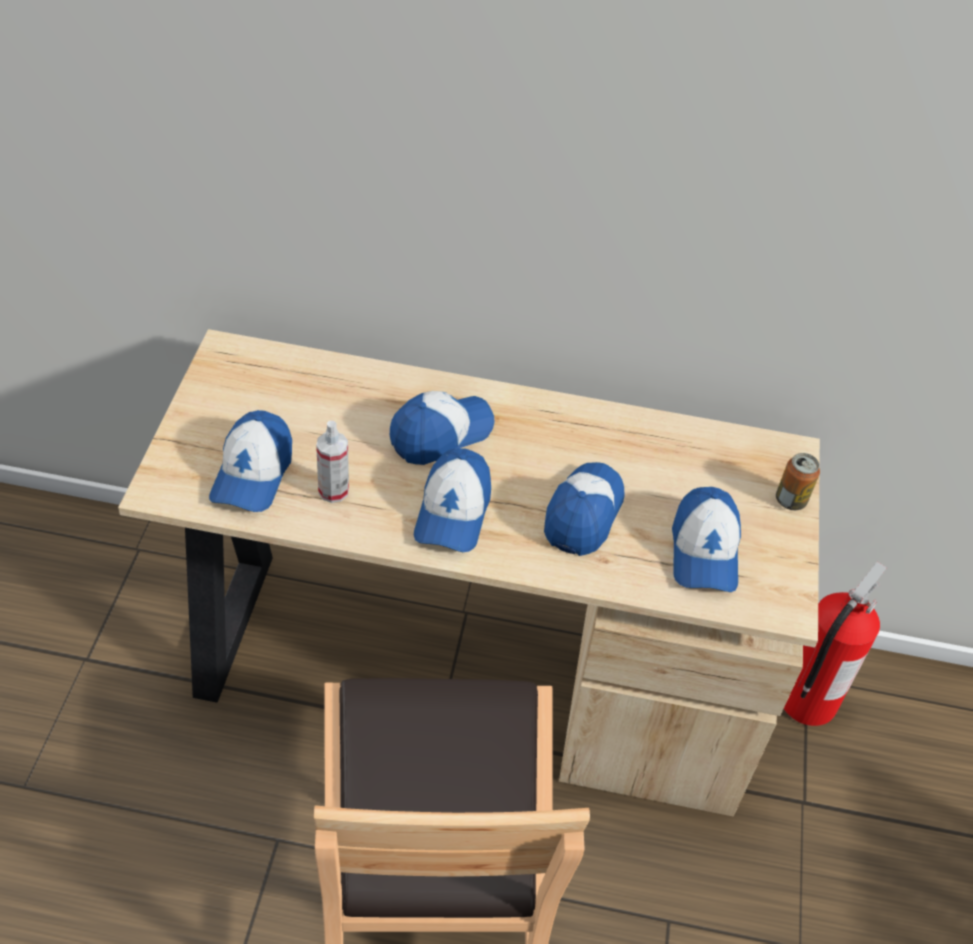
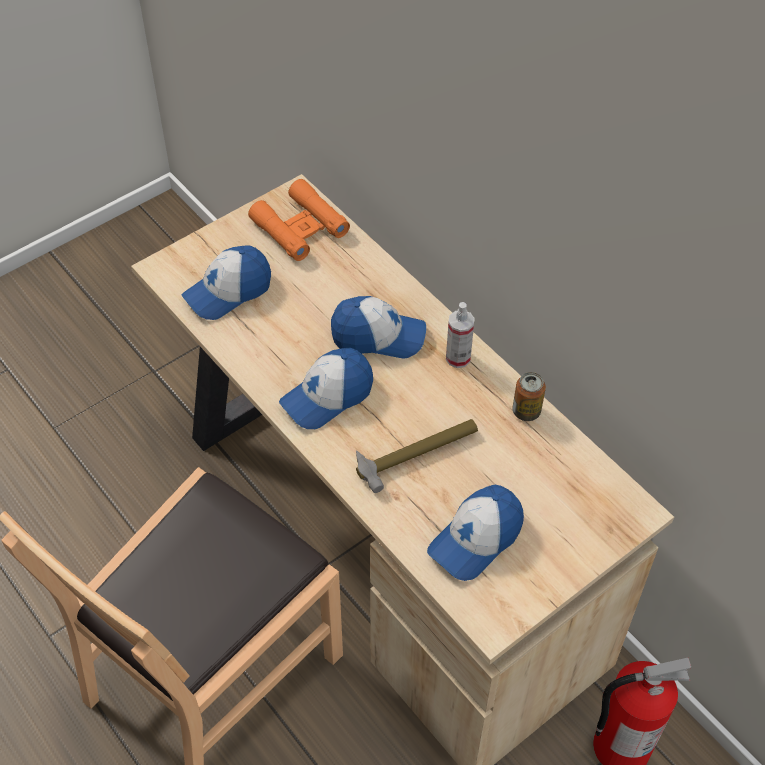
camera: 45 degrees right, 5 degrees up
(261, 378) = (300, 227): none -> orange binoculars
(333, 491) = (266, 333): spray bottle -> spray bottle (458, 358)
(583, 514) = (417, 454): cap -> hammer
(791, 500) = (590, 547): can -> can (526, 411)

